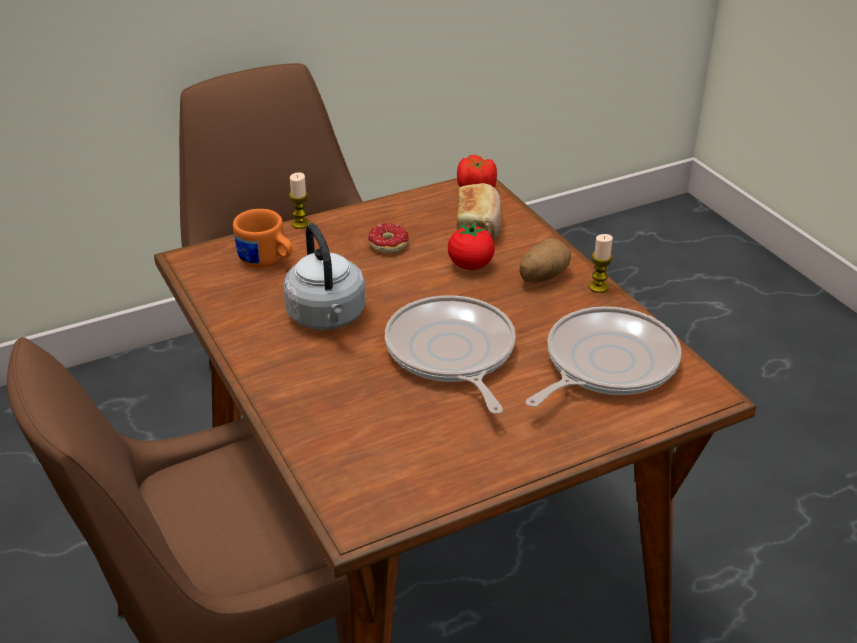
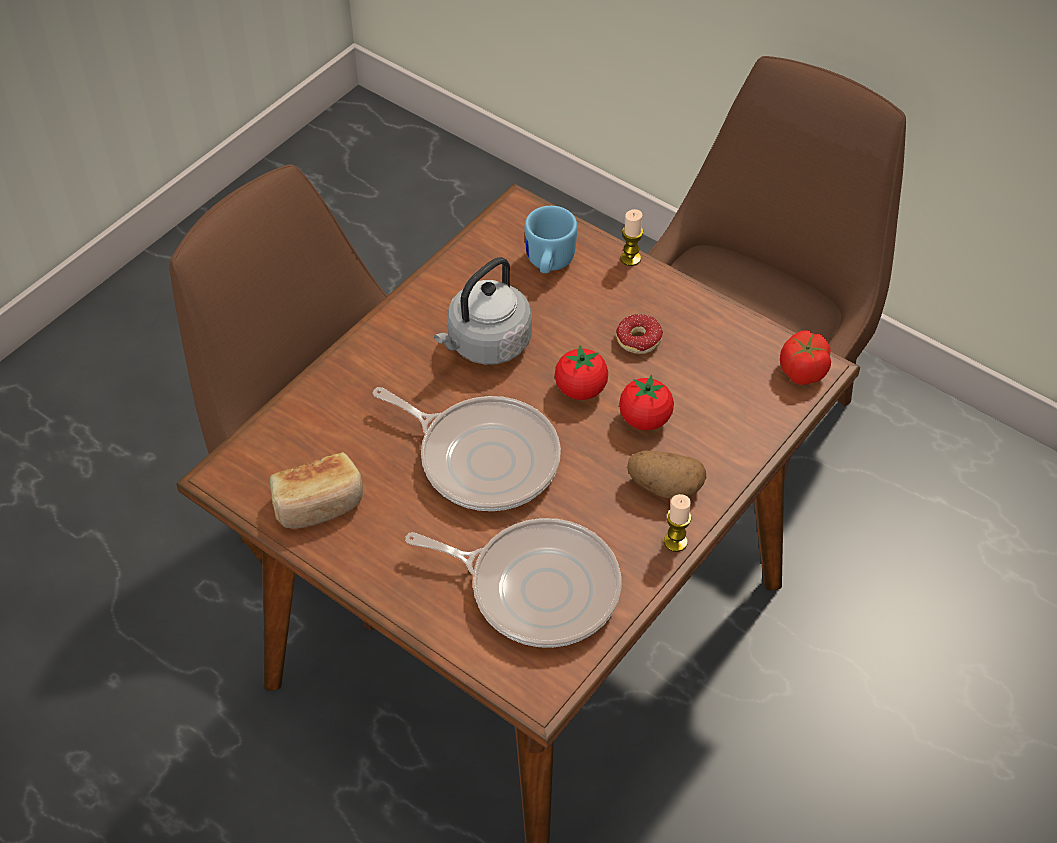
camera: 65 degrees right, 15 degrees up
(267, 262) = (548, 263): orange mug -> blue mug
(416, 285) = (580, 389): none -> tomato
(451, 354) = (483, 458): frying pan -> frying pan turned 75 degrees clockwise
(479, 226) = (725, 400): bread -> bread (318, 504)

